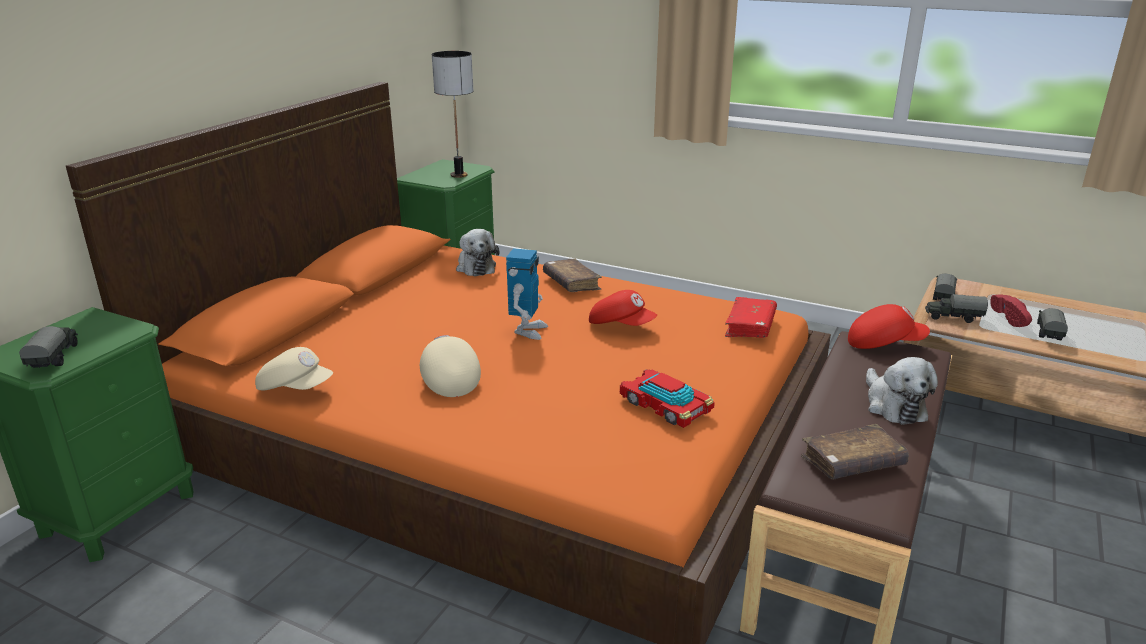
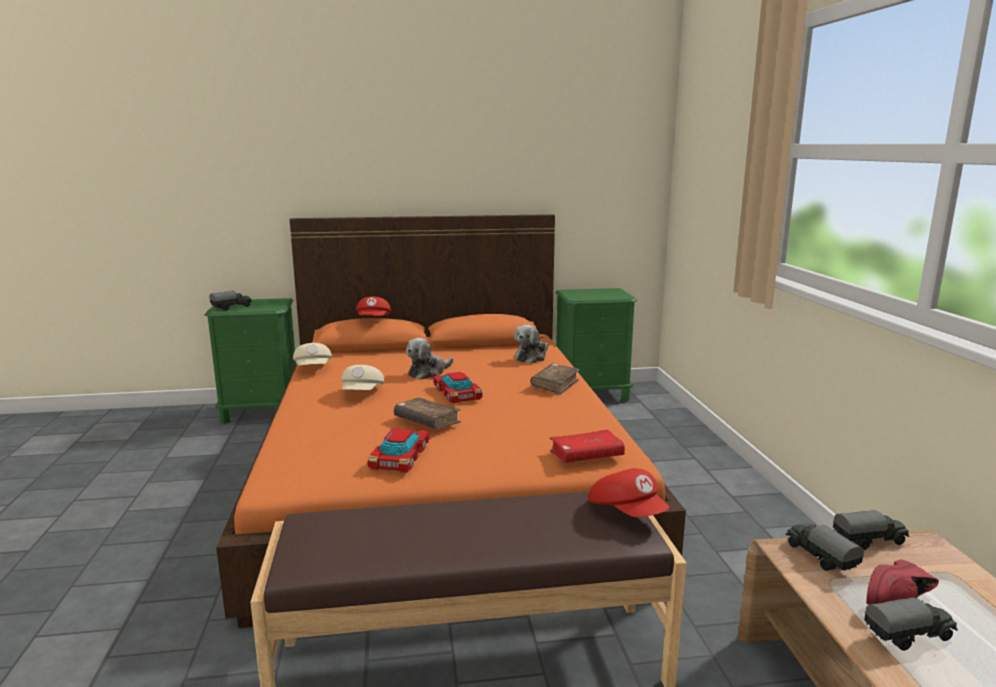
camera: 55 degrees right, 10 degrees down
(448, 379) = (363, 393): beige cap -> beige cap turned 150 degrees clockwise
(458, 175) = (598, 296): table lamp -> none
(527, 331) = (457, 393): toy robot -> toy car
(621, 325) = (512, 415): red cap -> red cap (374, 320)
(852, 463) = (364, 539): brown book -> brown book (427, 421)
(893, 405) = (495, 539): plush toy -> plush toy (428, 372)

